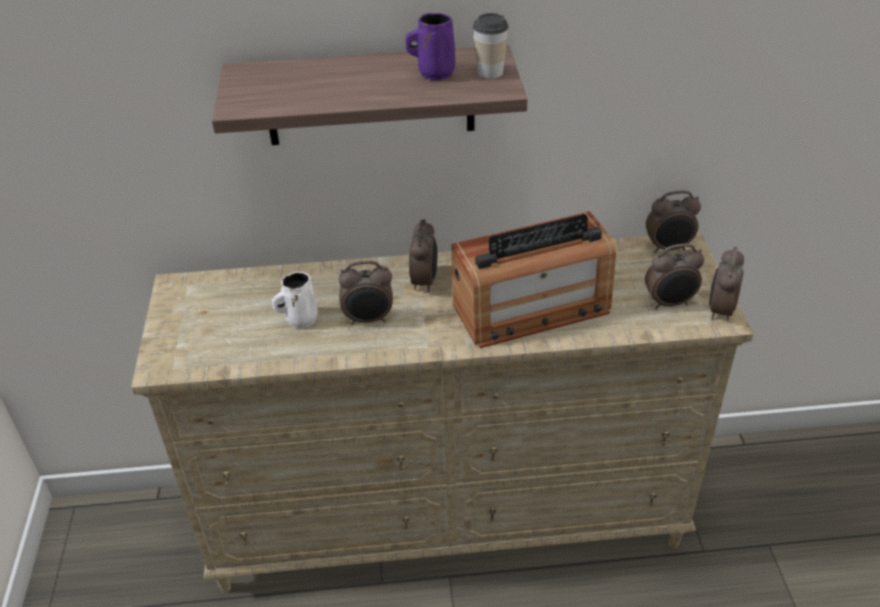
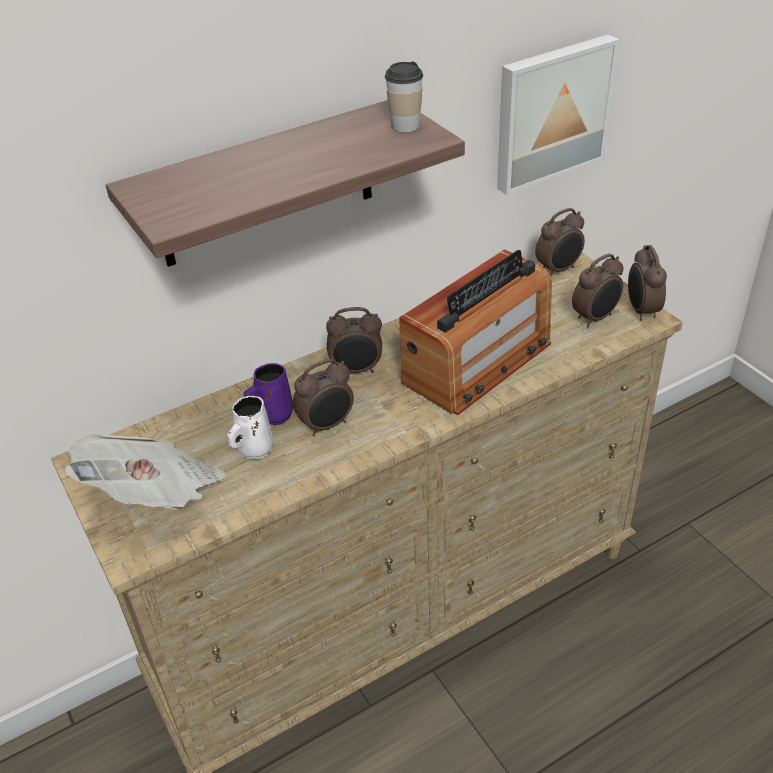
camera: 25 degrees left, 0 degrees up
(206, 329) = (155, 494): none -> newspaper
(425, 281) = (356, 370): alarm clock -> alarm clock turned 105 degrees clockwise
(434, 73) = (350, 139): purple mug -> purple mug (273, 415)
(685, 93) = (551, 113): none -> picture

